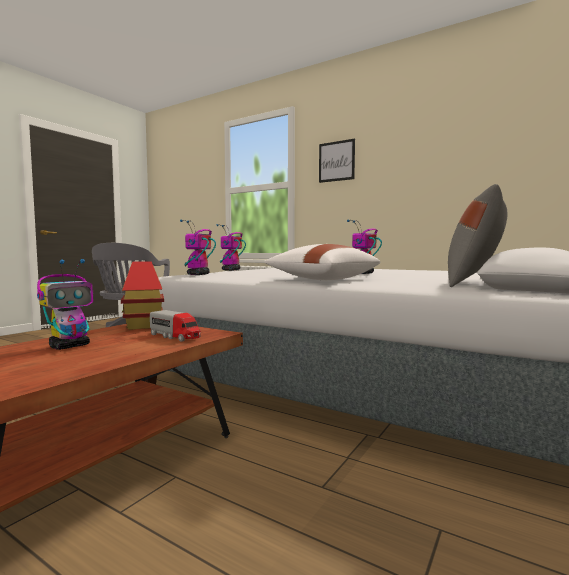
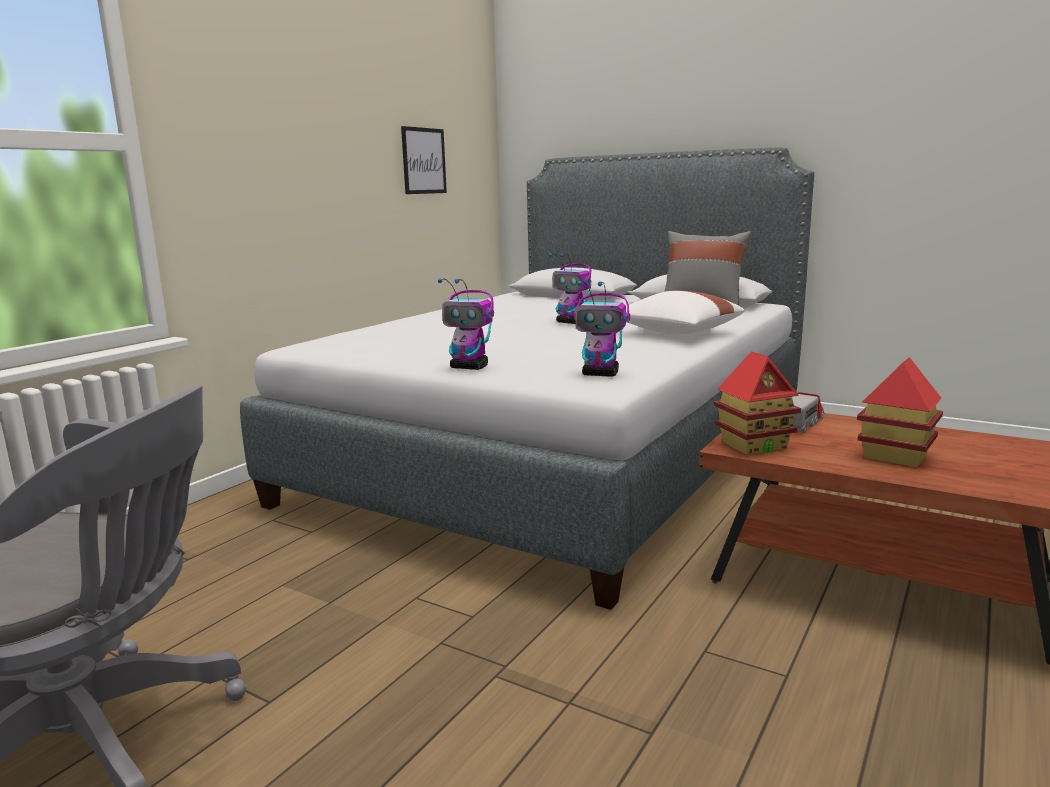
camera: 90 degrees left, 10 degrees up
(70, 346) = (895, 456): toy robot -> toy house
(336, 161) = (236, 106): picture -> picture (424, 161)

